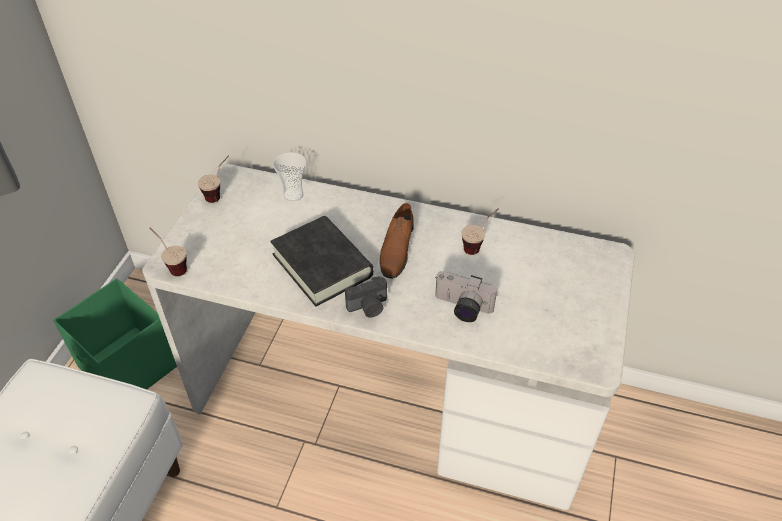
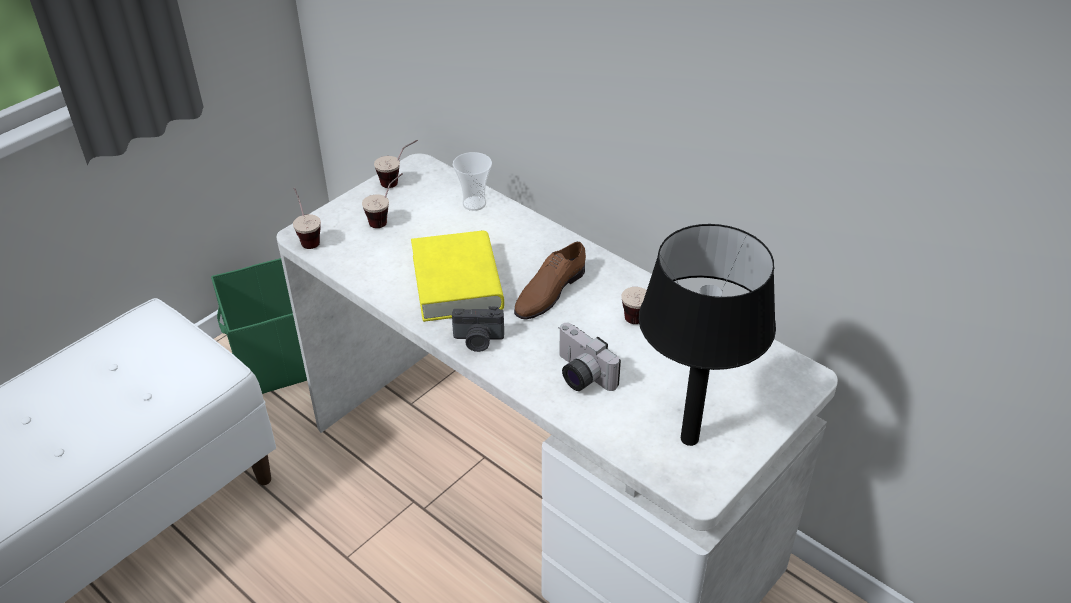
camera: 25 degrees right, 5 degrees down
(230, 229) = (387, 218): none -> cup
(322, 265) = (457, 283): black book -> yellow book
(567, 330) = (688, 438): none -> black table lamp

